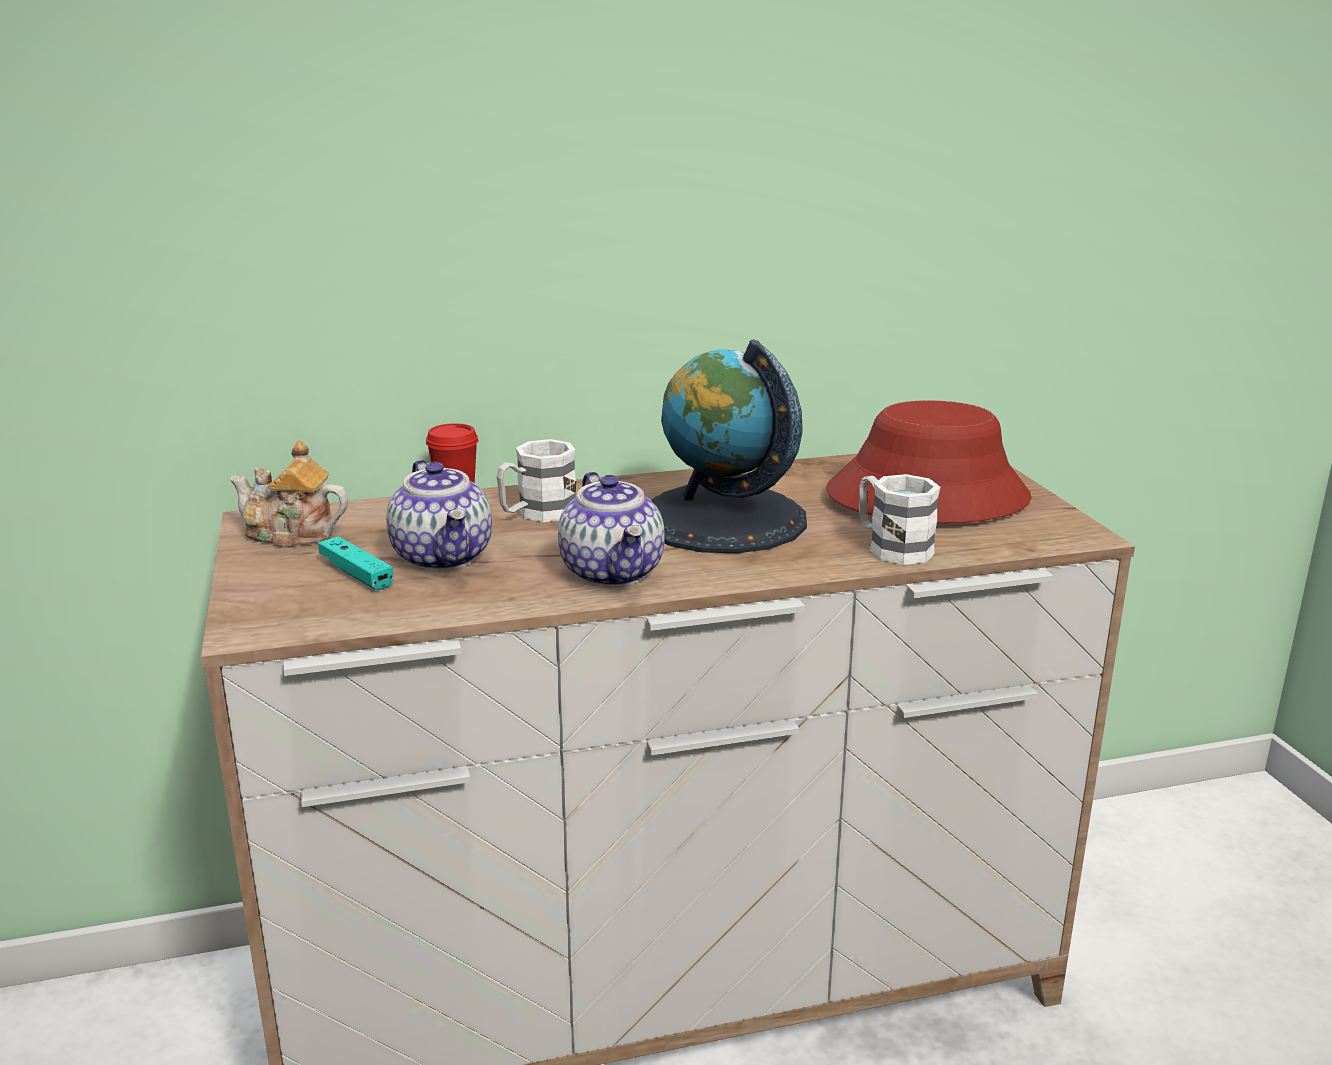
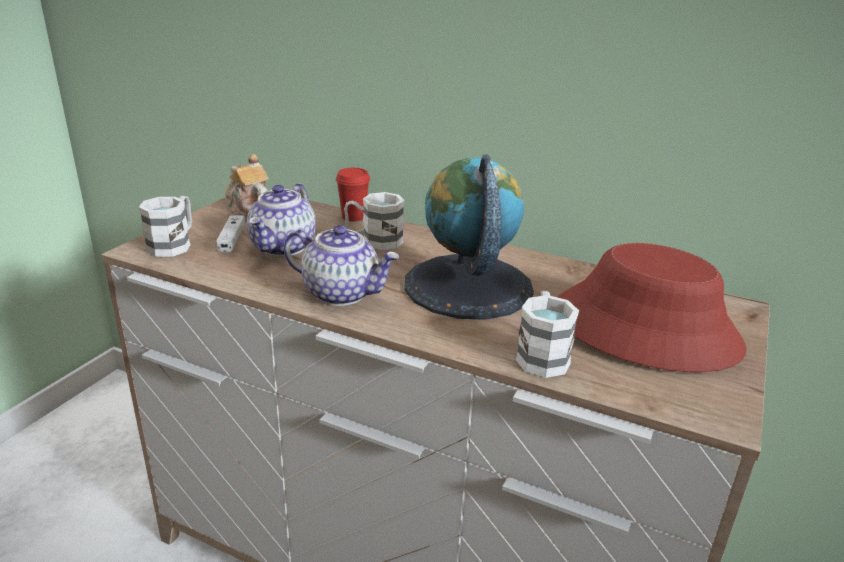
camera: 40 degrees right, 5 degrees up
(286, 606) = (174, 244): none -> white mug
(356, 573) = (232, 240): turquoise game controller -> white game controller
(614, 573) = (342, 293): teapot -> teapot turned 90 degrees counterclockwise

